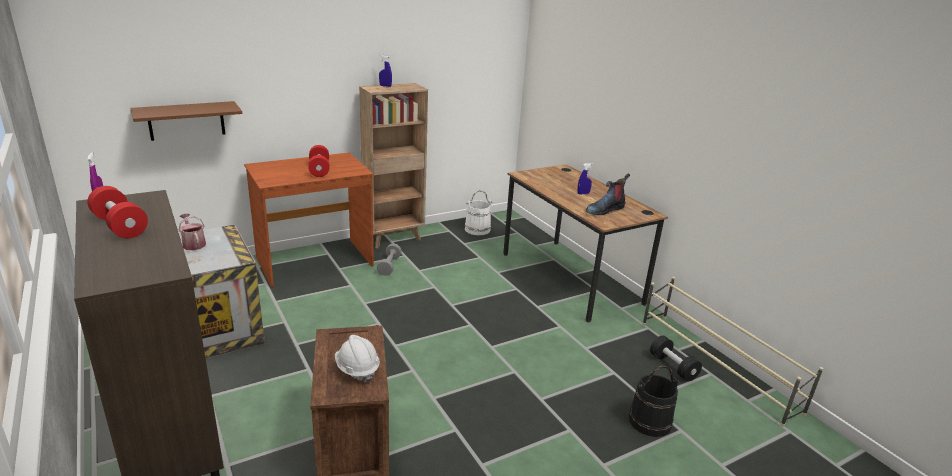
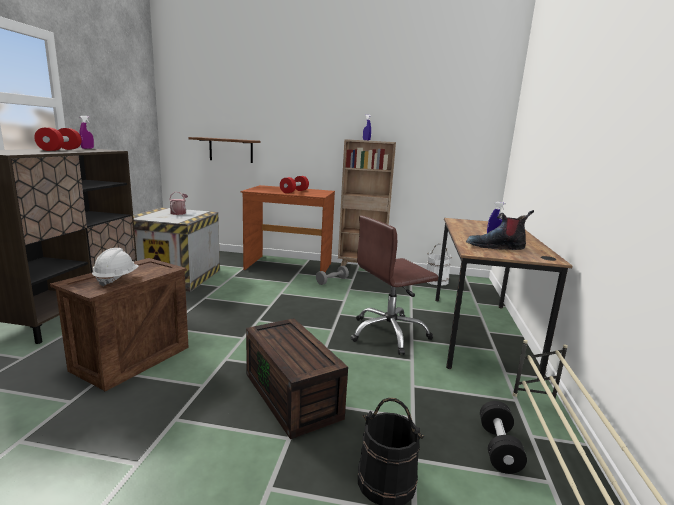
camera: 40 degrees right, 10 degrees down
(515, 308) = (389, 334): none -> brown office chair
(529, 398) = (294, 395): none -> brown storage box

